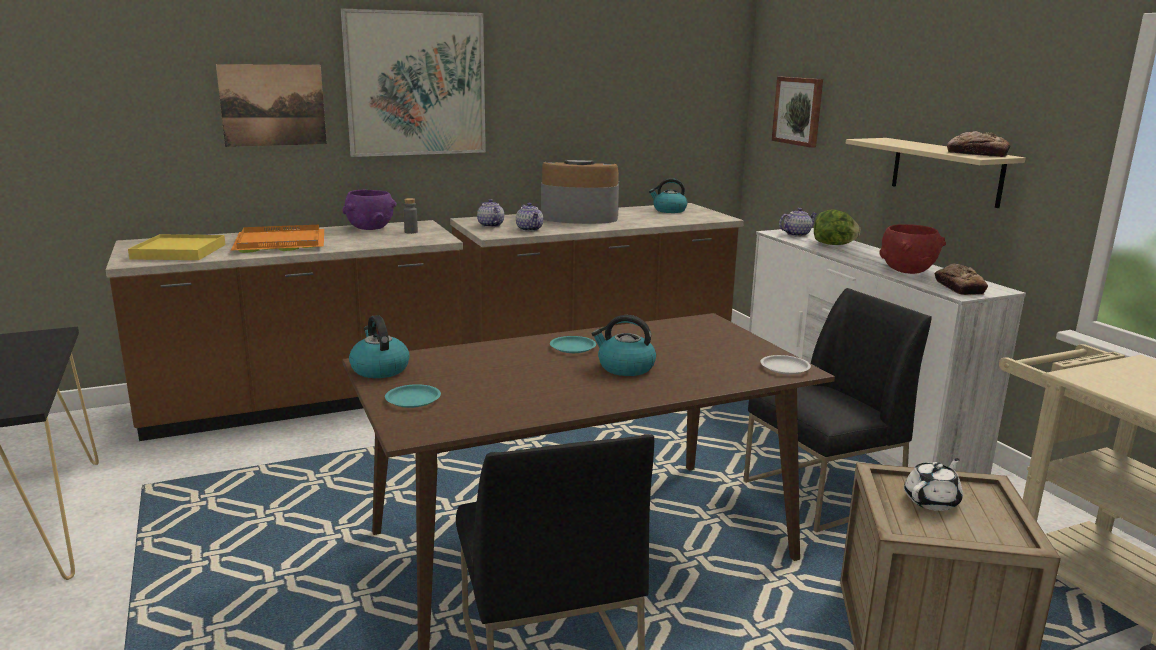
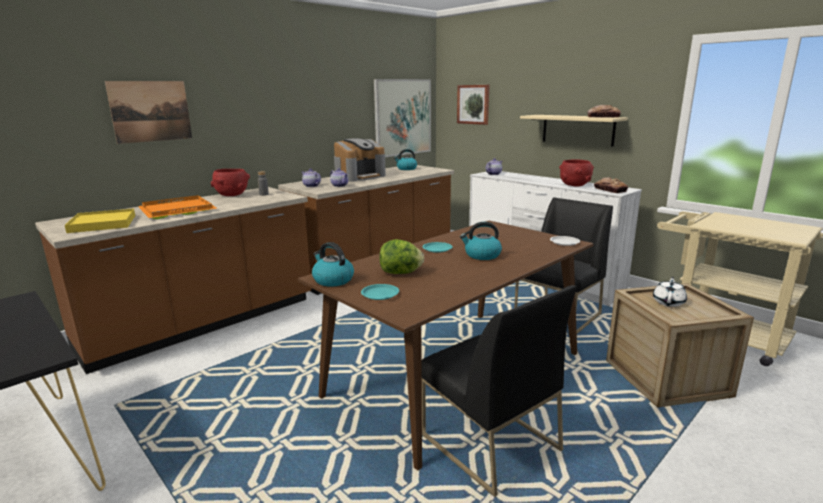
camera: 20 degrees left, 0 degrees up
(370, 228) = (232, 195): purple bowl -> red bowl
(416, 84) = (249, 94): picture -> picture (402, 117)
(579, 217) = (359, 177): coffee machine -> coffee machine turned 150 degrees clockwise
(834, 244) = (520, 177): lettuce -> lettuce (401, 273)

